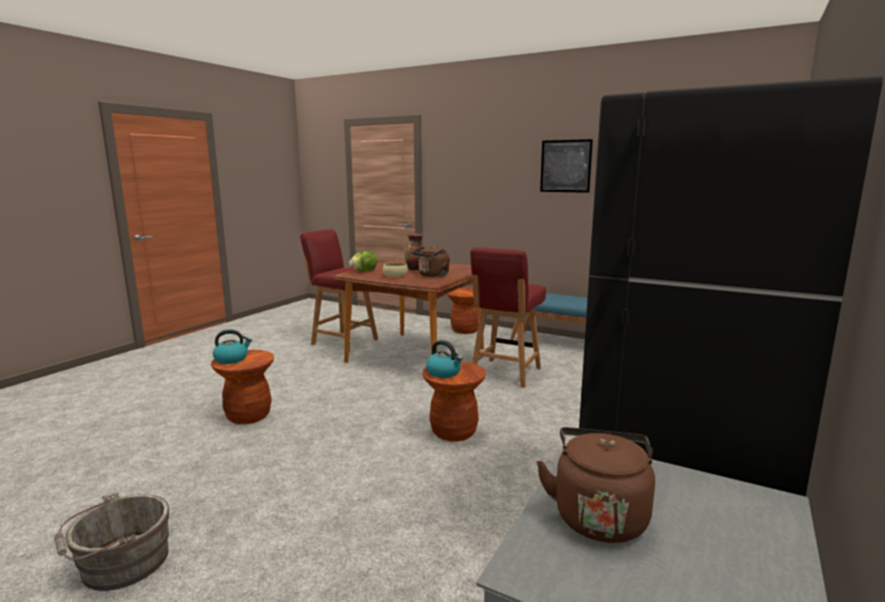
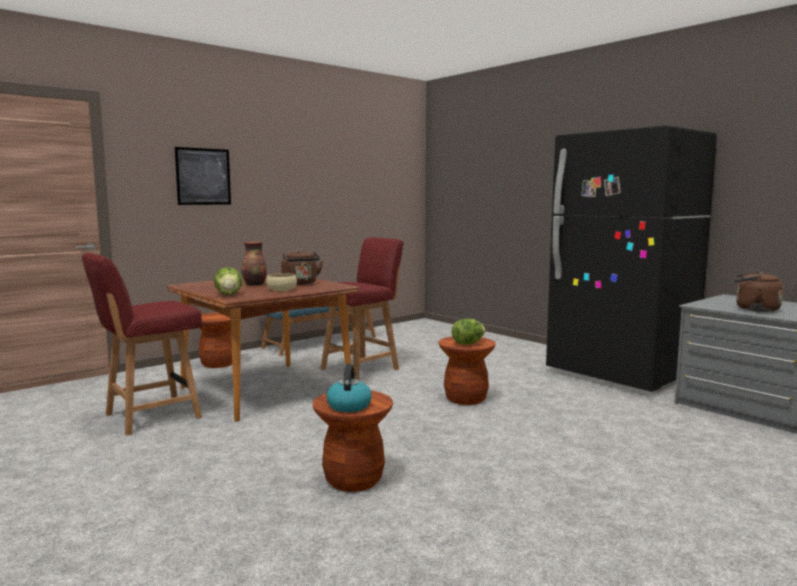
camera: 70 degrees left, 5 degrees down
(120, 564) = (656, 538): grey bucket -> none
(444, 372) = (468, 344): kettle -> lettuce
(505, 373) = (361, 369): red chair -> red chair turned 90 degrees counterclockwise
(565, 166) = (286, 169): picture -> picture (203, 176)

